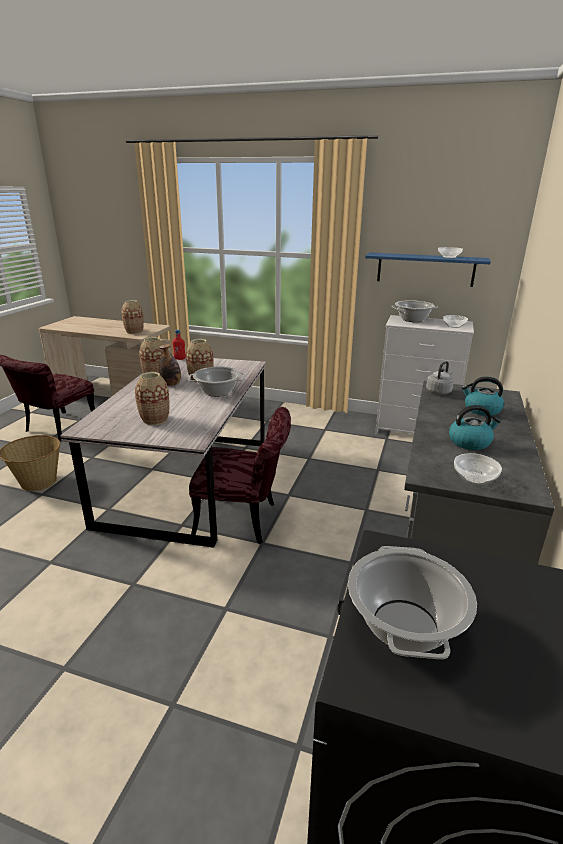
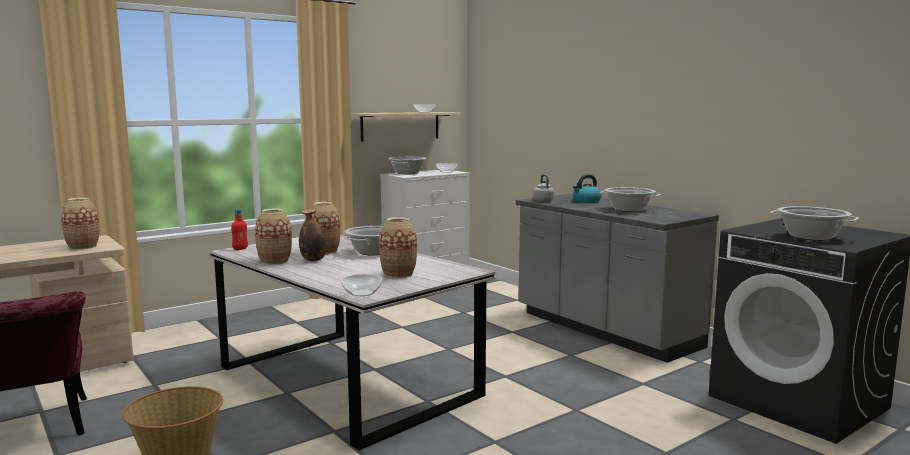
camera: 55 degrees left, 15 degrees down
(244, 520) = (461, 374): red chair -> none
(425, 269) = (400, 126): blue shelf -> beige shelf
(470, 442) = (628, 209): kettle -> cooking pot
(474, 477) = (673, 216): bowl -> bowl (361, 293)

